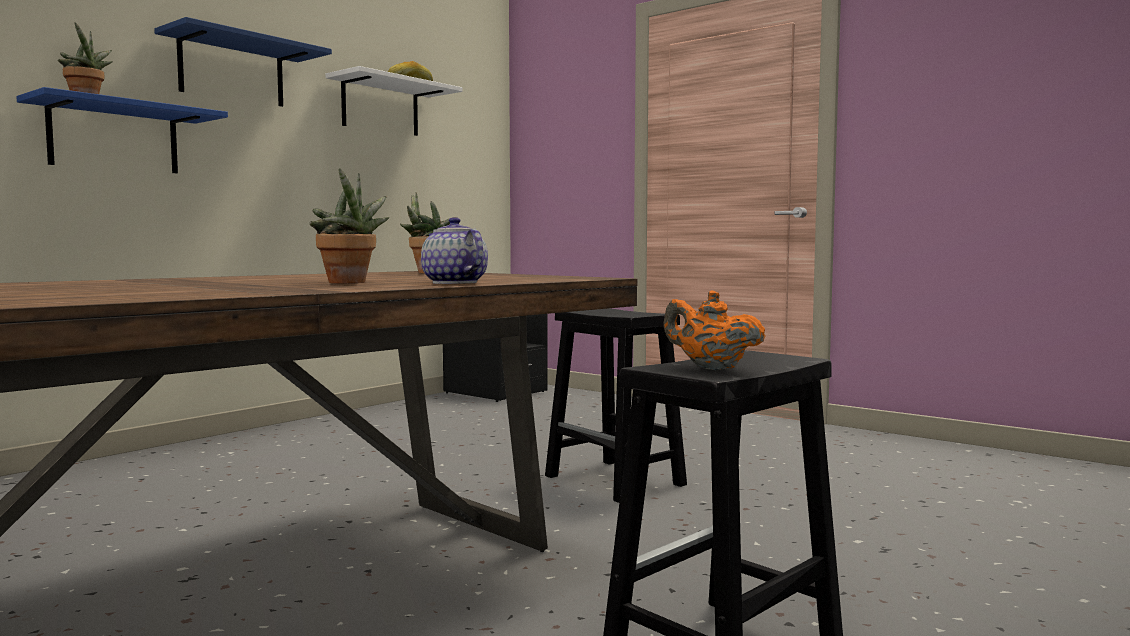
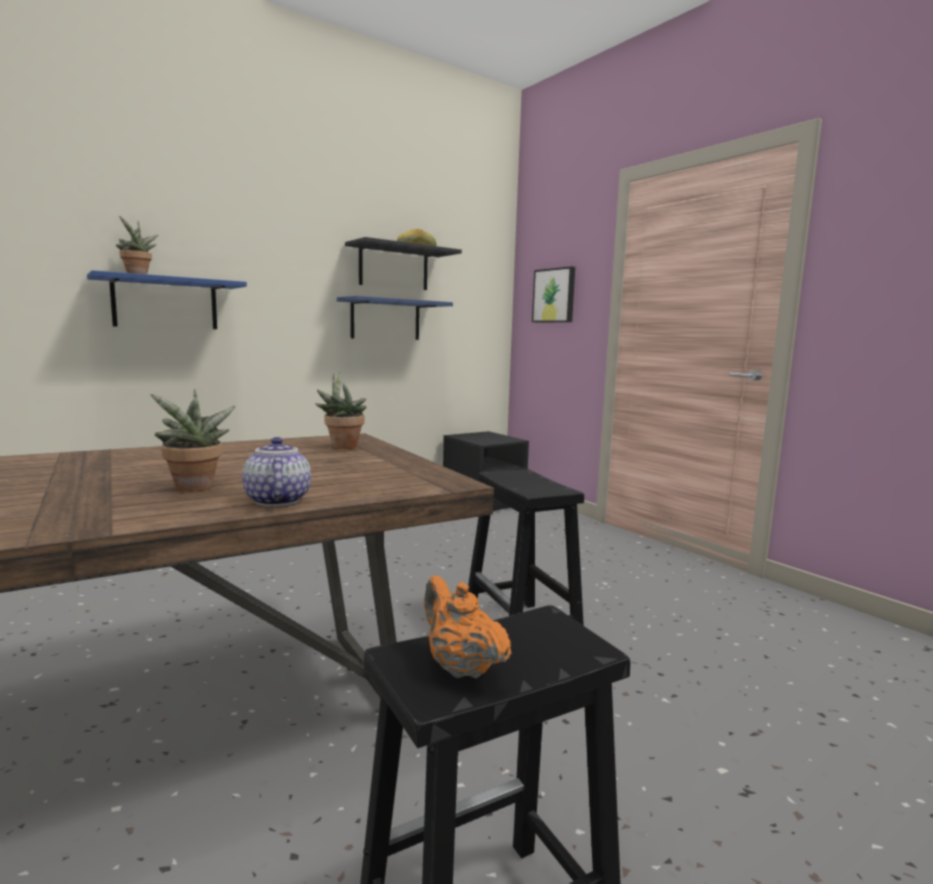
camera: 15 degrees right, 5 degrees up
(232, 71) = (263, 245): blue shelf -> blue shelf (385, 319)
(380, 107) = (393, 267): white shelf -> black shelf
(565, 144) = (554, 295): none -> picture

